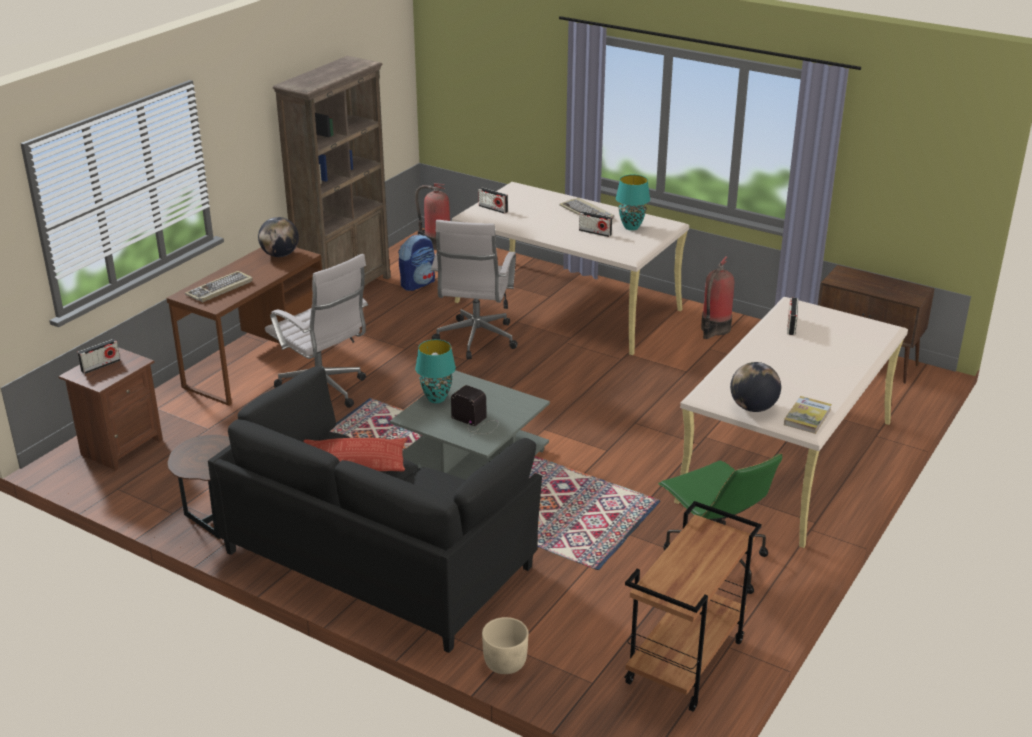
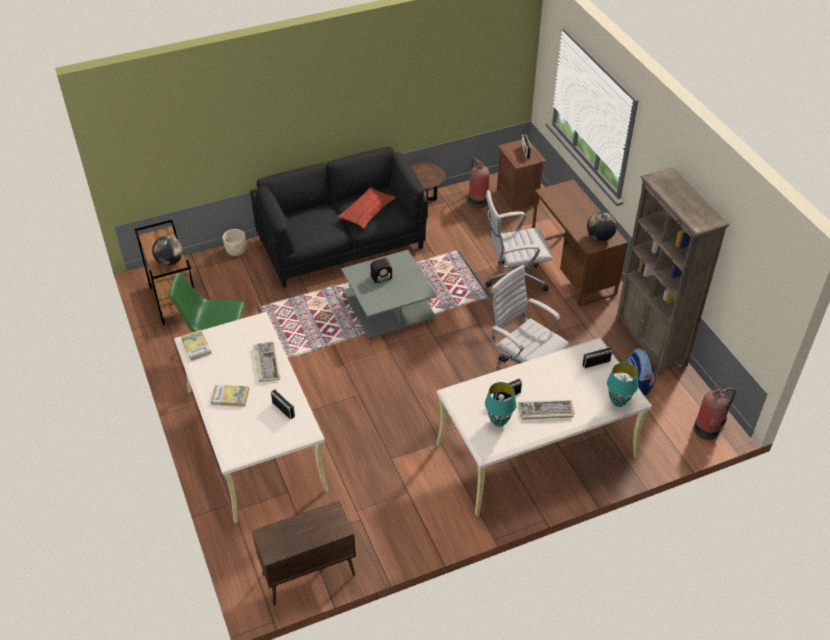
camera: 125 degrees right, 15 degrees up
(220, 289) = (568, 200): keyboard -> keyboard (266, 363)
(436, 399) = (412, 274): turquoise table lamp -> turquoise table lamp (618, 402)
(714, 329) = (431, 515): fire extinguisher -> fire extinguisher (477, 200)
(753, 408) = (227, 331): globe -> globe (170, 261)
(829, 361) = (230, 397): none -> book

